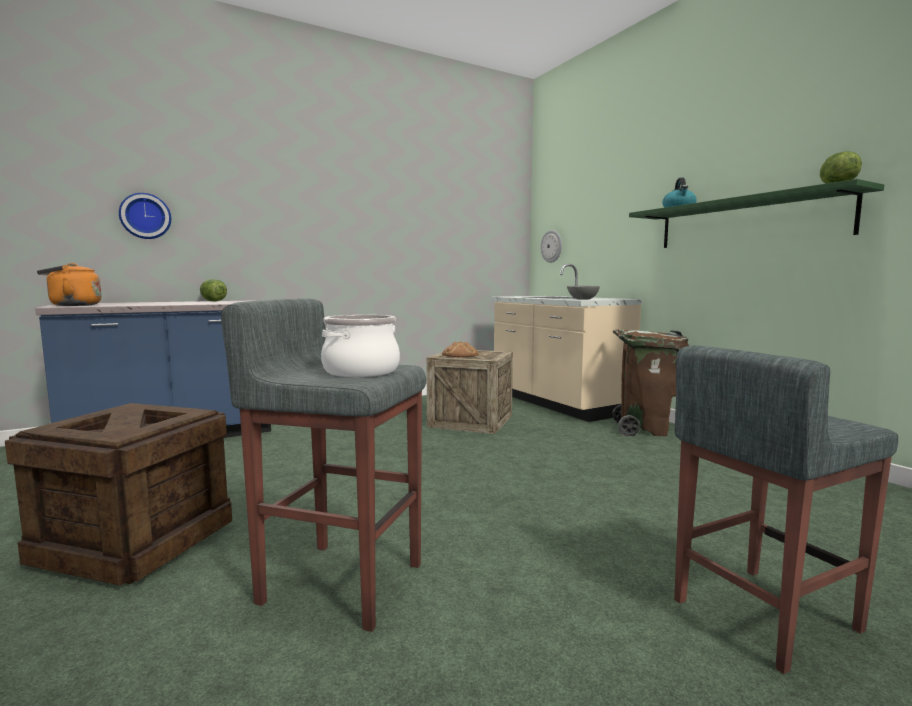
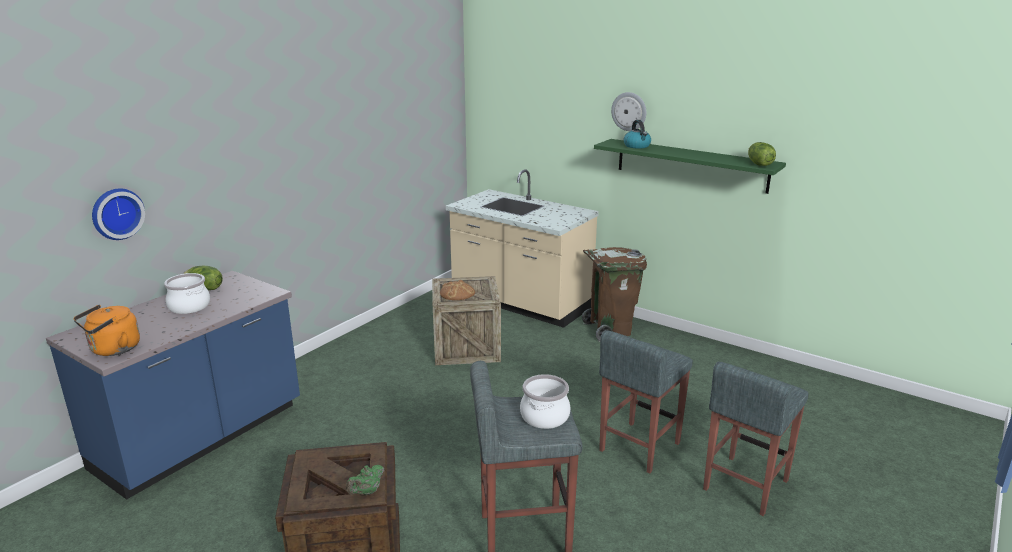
camera: 25 degrees left, 15 degrees up
(117, 433) = (367, 492): none -> green teapot
(180, 302) = (189, 306): none -> cooking pot
(551, 246) = (495, 140): wall clock -> wall clock (629, 111)
(582, 299) = (553, 221): grey bowl -> none
(599, 528) = (638, 447): none -> grey stool

